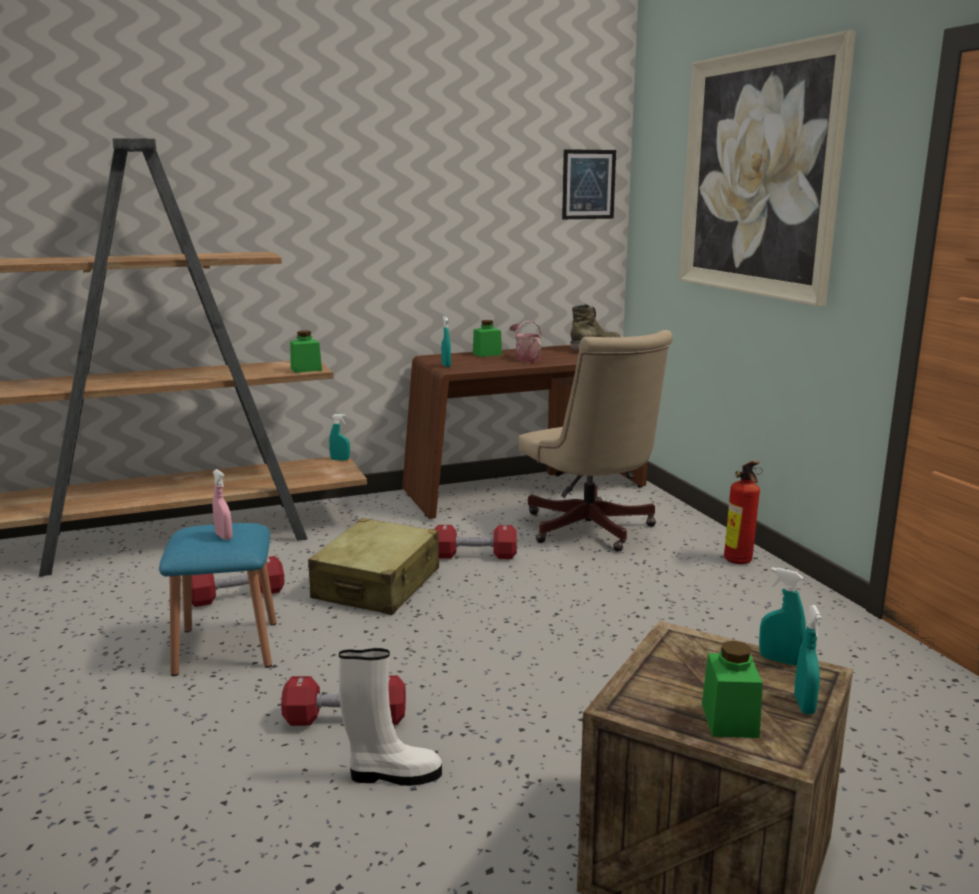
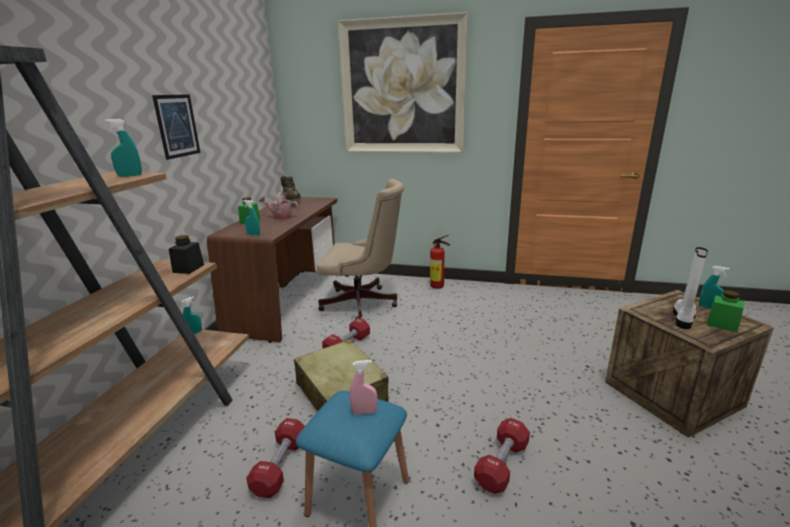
camera: 55 degrees left, 5 degrees up
(306, 369) = (188, 268): green jar -> black jar
(393, 774) = (572, 464): white boot -> white boot (683, 318)
(588, 184) = (262, 97): picture -> picture (177, 126)
(779, 660) = (667, 298): turquoise spray bottle -> turquoise spray bottle (130, 175)

